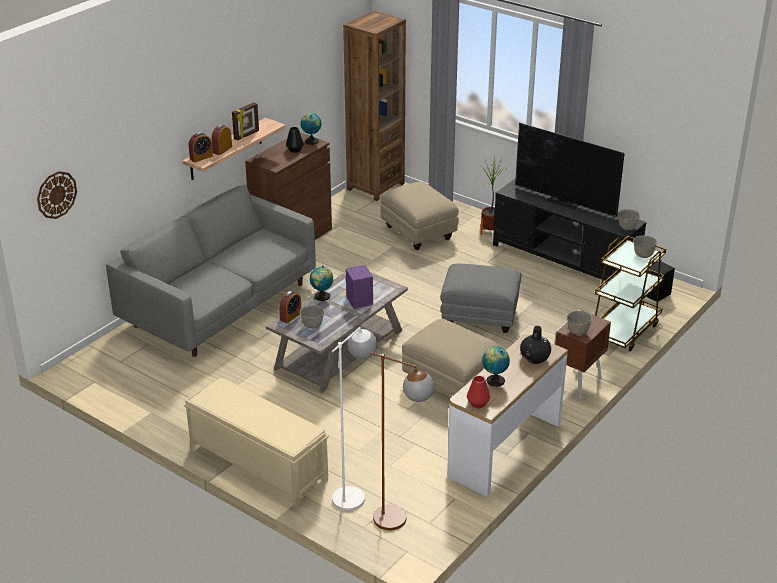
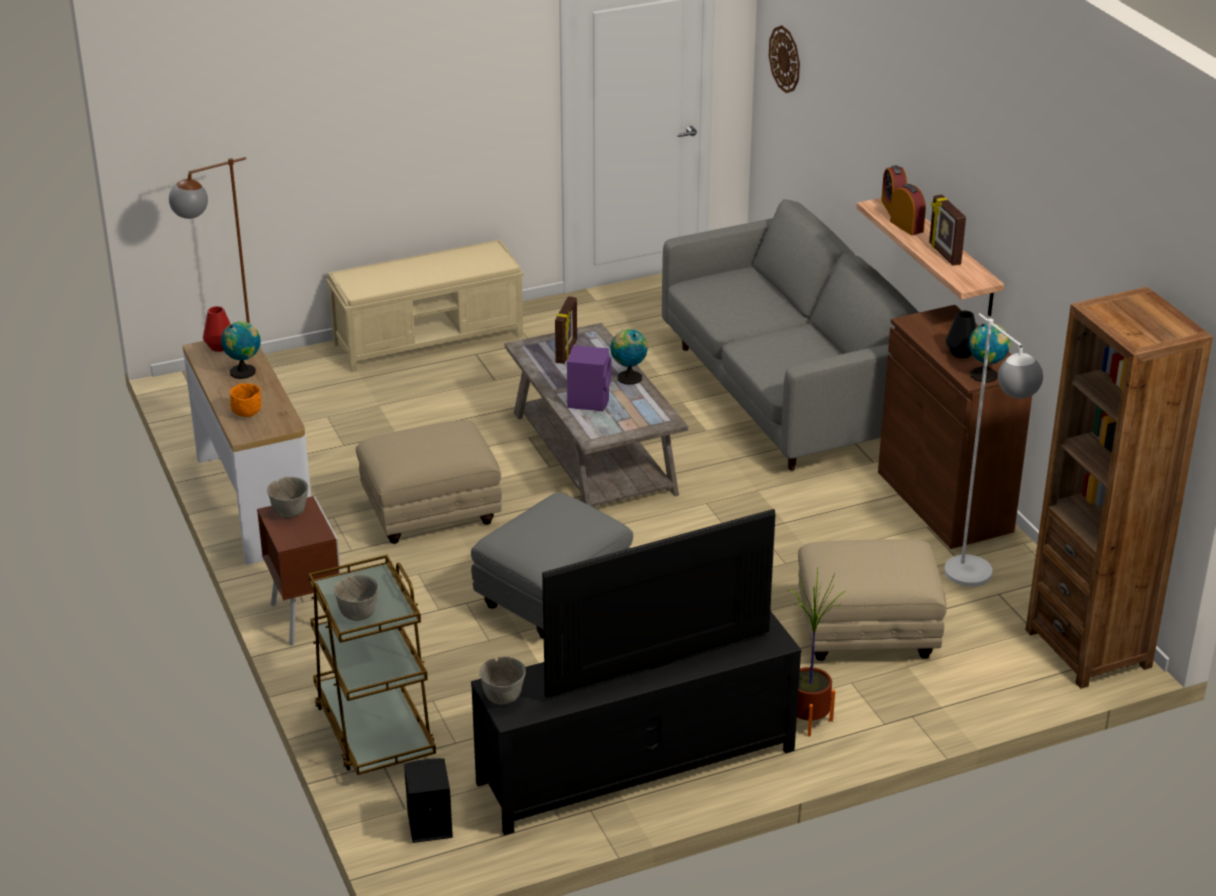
camera: 120 degrees right, 0 degrees up
(290, 316) = (605, 343): alarm clock -> none
(312, 325) = (567, 352): grey bowl -> picture frame
(354, 492) = (312, 382): white floor lamp -> white floor lamp (978, 581)
(535, 358) = (246, 414): black vase -> orange bowl

